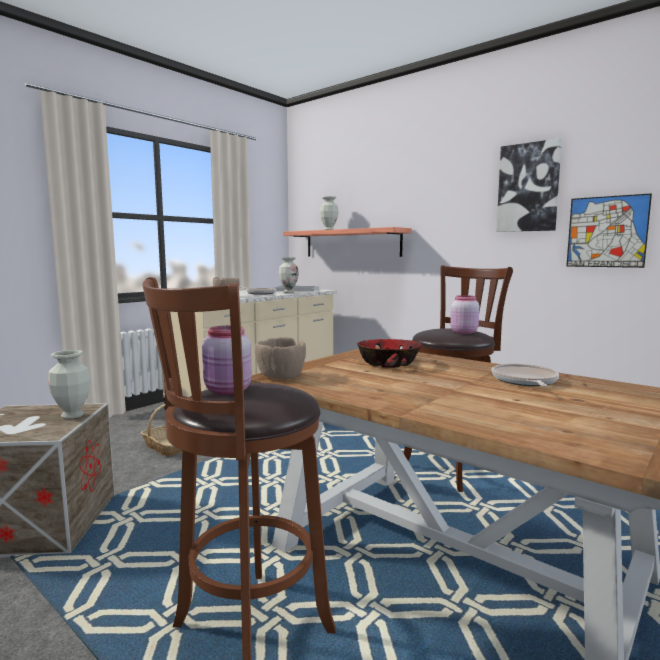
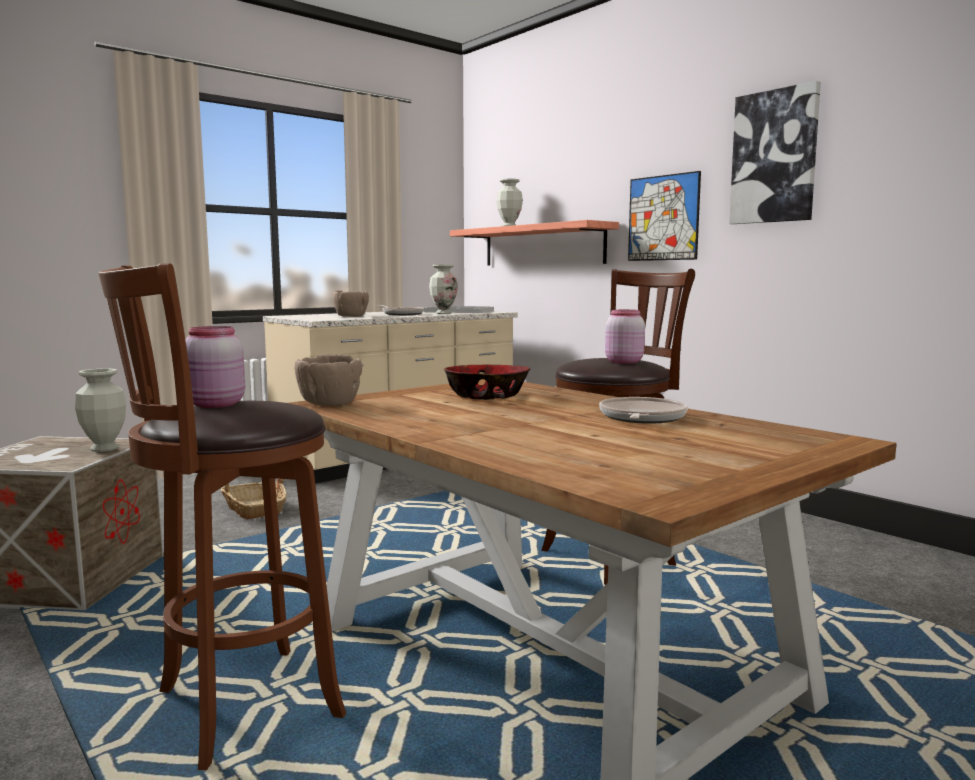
camera: 10 degrees right, 0 degrees up
(606, 232) = (883, 220): picture -> picture (663, 218)

